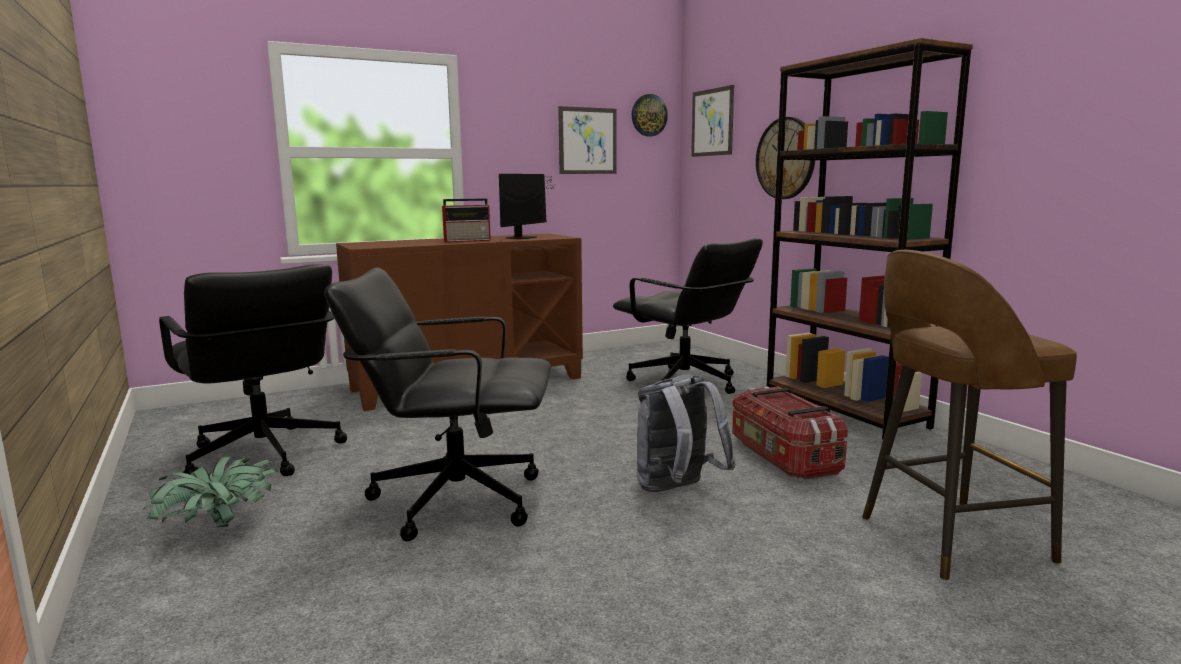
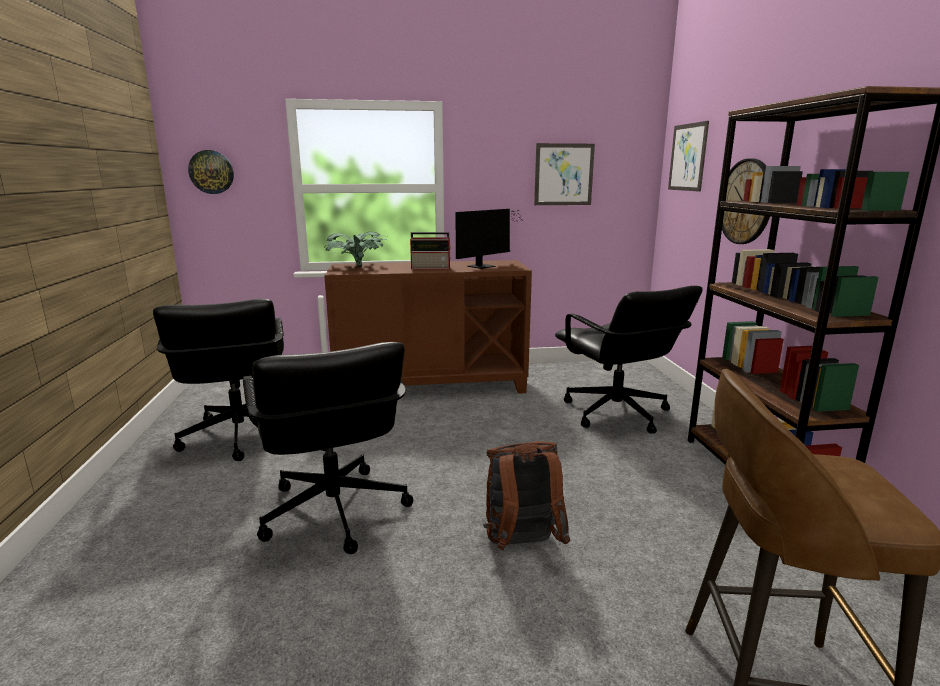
camera: 20 degrees right, 5 degrees up
(218, 528) = (159, 503): potted plant -> potted plant (357, 266)
(455, 499) = (333, 512): black office chair -> black office chair turned 135 degrees counterclockwise
(648, 115) = (629, 148): wall clock -> wall clock (211, 172)
(677, 490) = (521, 545): grey backpack -> brown backpack
(782, 457) = (652, 525): storage box -> none

